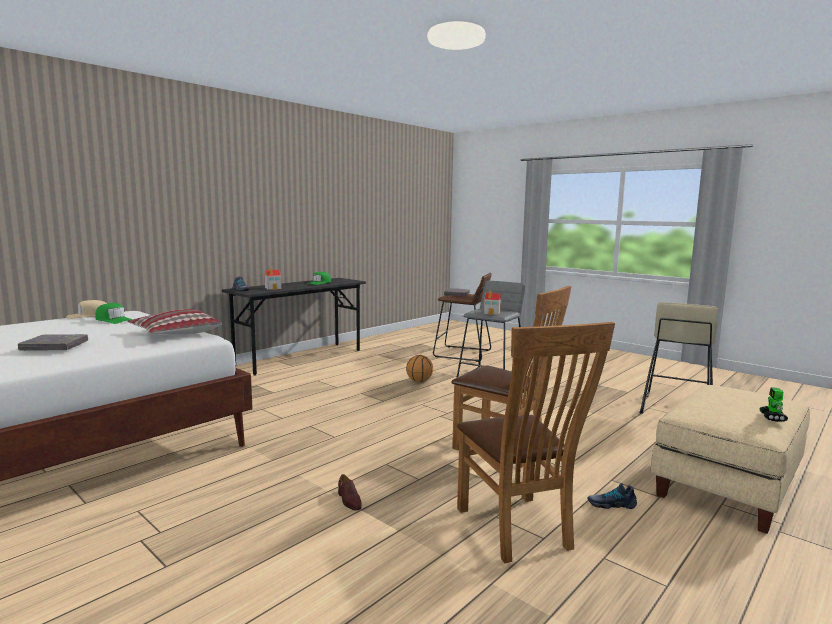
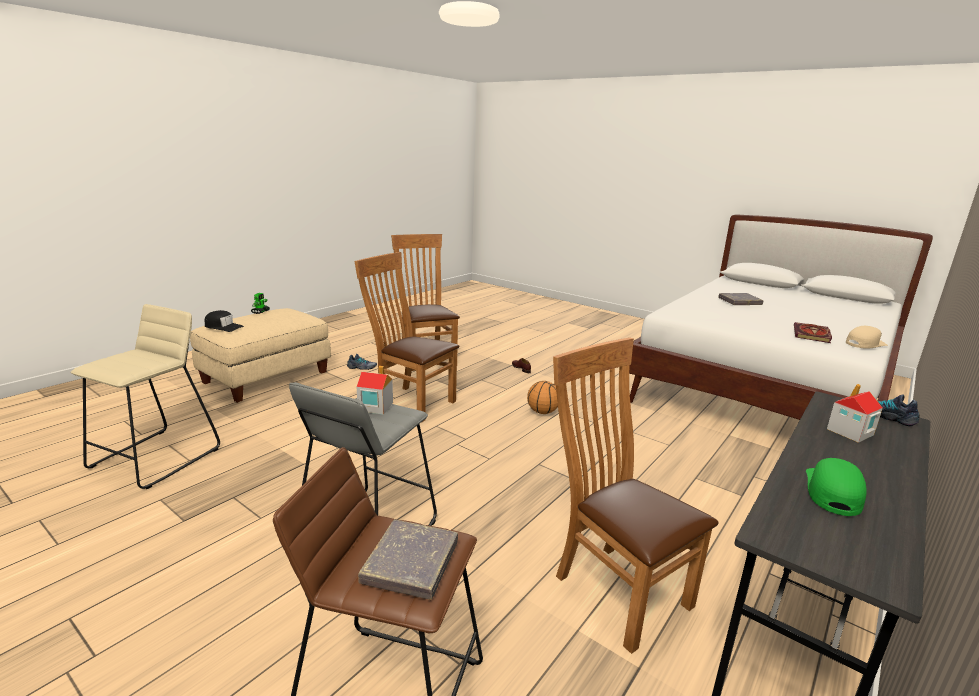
camera: 175 degrees right, 10 degrees up
(113, 320) = (812, 335): green cap -> book
(175, 334) = (700, 316): pillow -> none
(371, 365) = (615, 587): none -> brown chair
(419, 381) = (499, 519): basketball -> basketball (542, 412)
(754, 392) = (223, 327): none -> black cap

